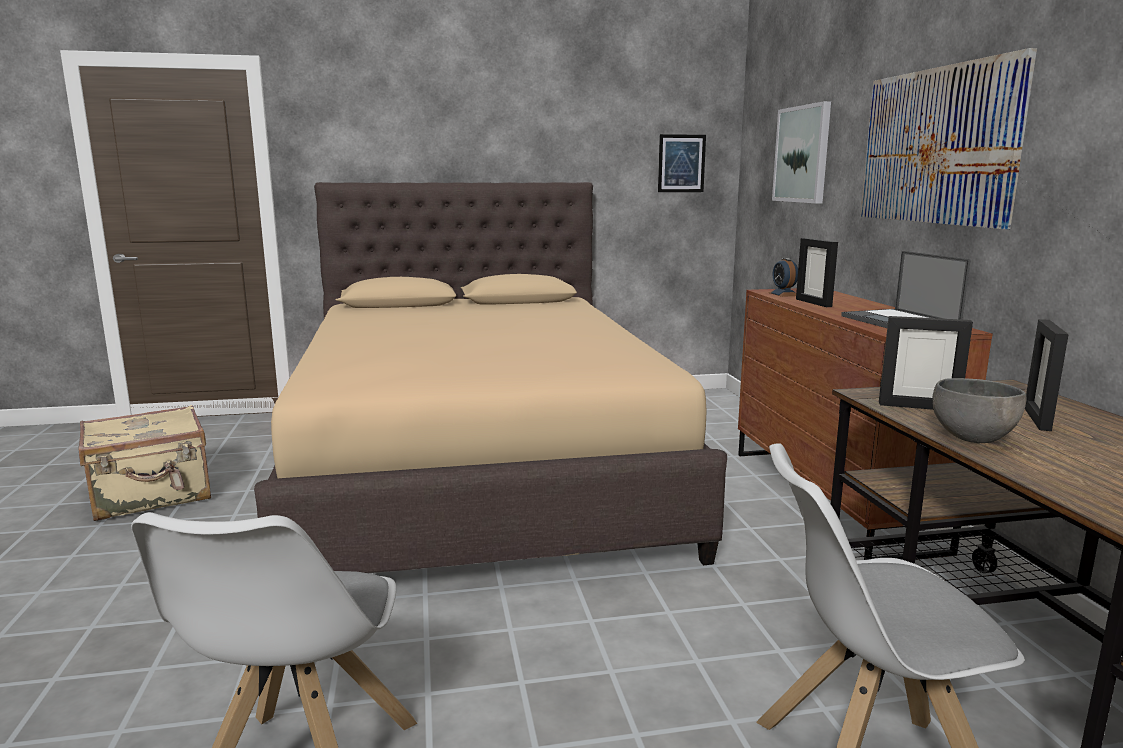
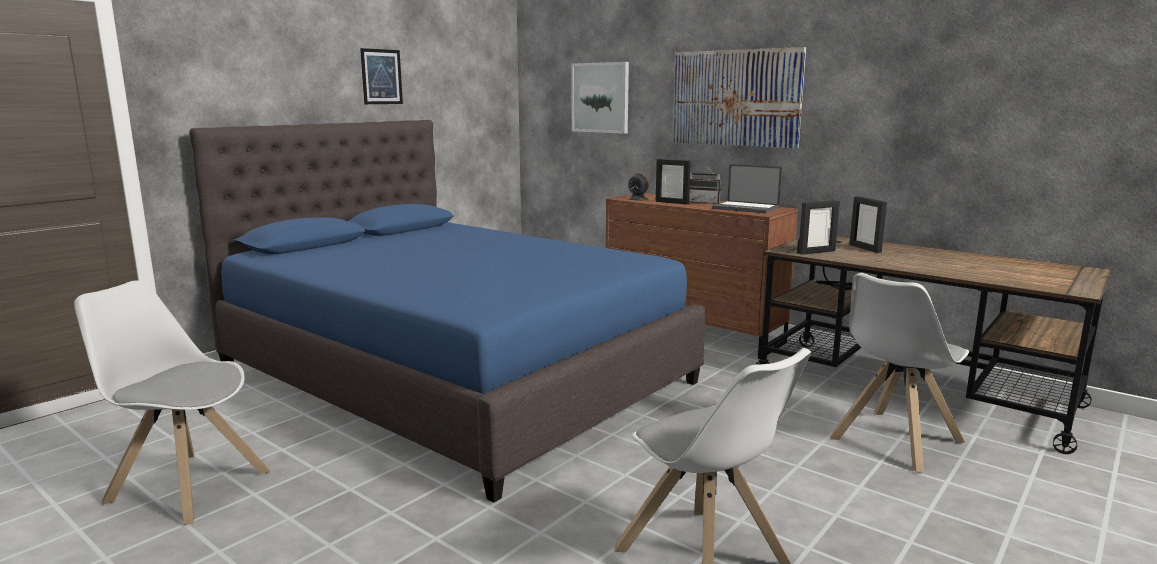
camera: 40 degrees left, 0 degrees up
(152, 496) = (186, 485): beige suitcase -> chair
(480, 468) = (454, 375): beige bed -> blue bed
(681, 163) = (483, 102): picture -> picture (381, 76)
(863, 308) = (705, 202): none -> radio
(973, 437) = (867, 260): grey bowl -> none

